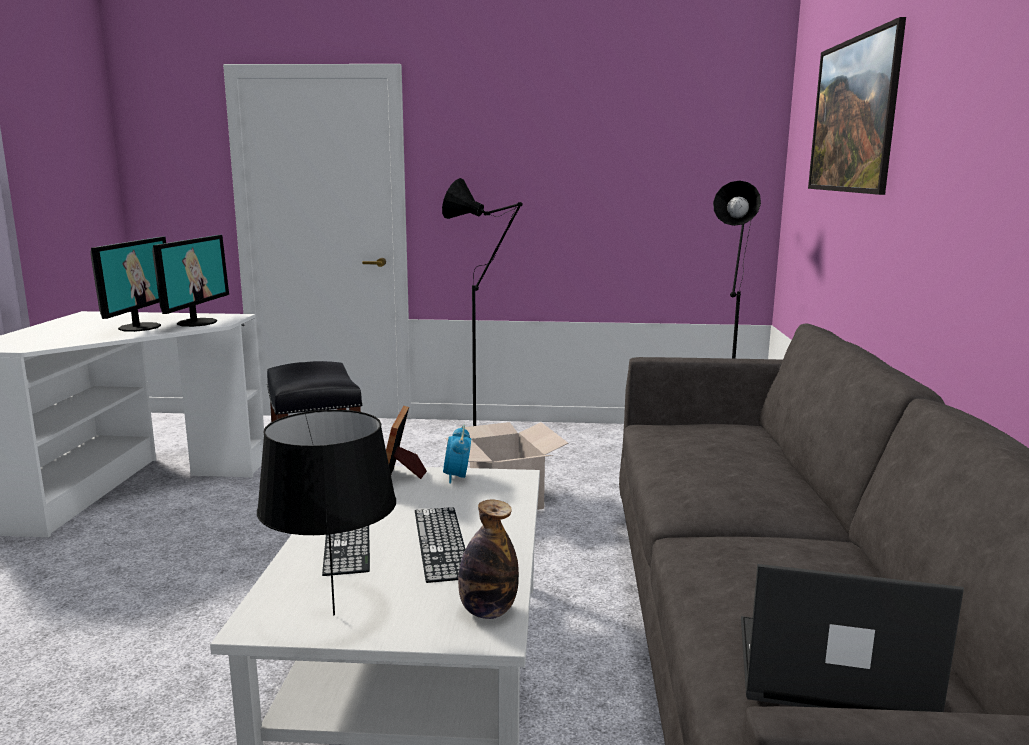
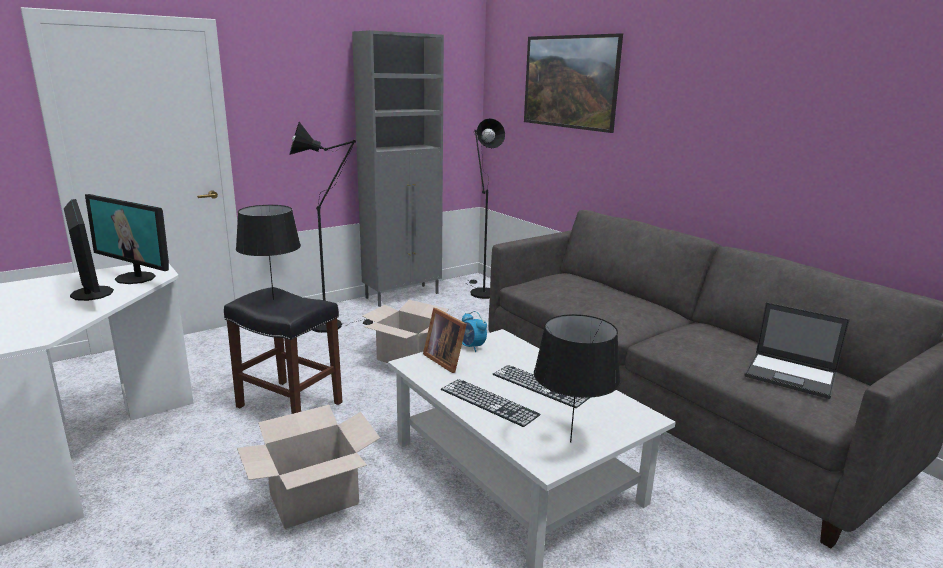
camera: 40 degrees left, 5 degrees up
(196, 322) = (136, 278): monitor -> monitor turned 150 degrees clockwise
(197, 598) = (314, 498): none -> cardboard box
(309, 371) = (273, 299): none -> black table lamp
(487, 611) = (626, 409): bottle -> none
(613, 431) = (403, 295): none -> grey cabinet
(828, 670) = (791, 375): laptop -> laptop turned 120 degrees counterclockwise

